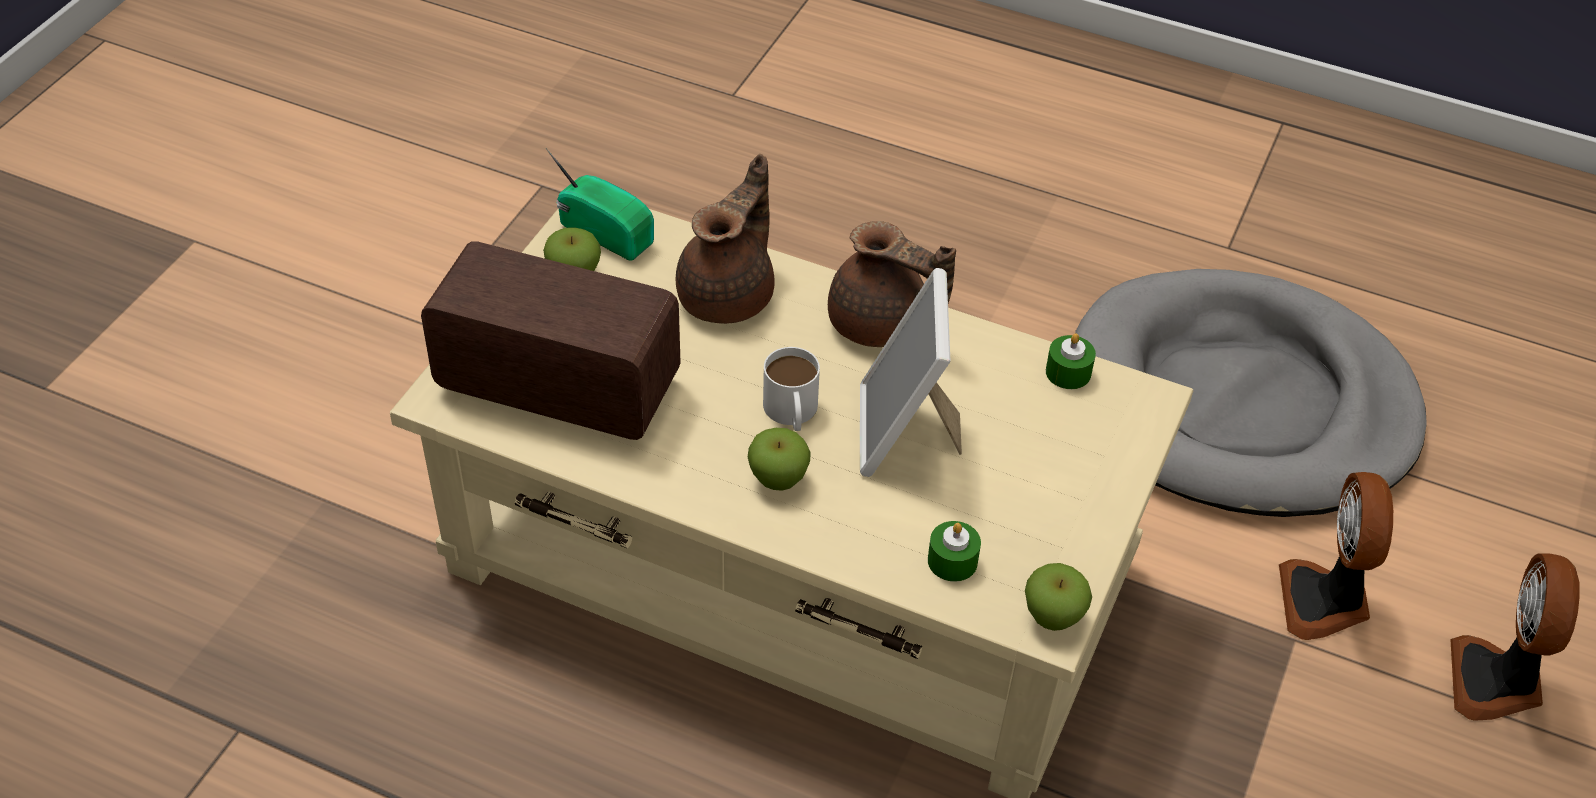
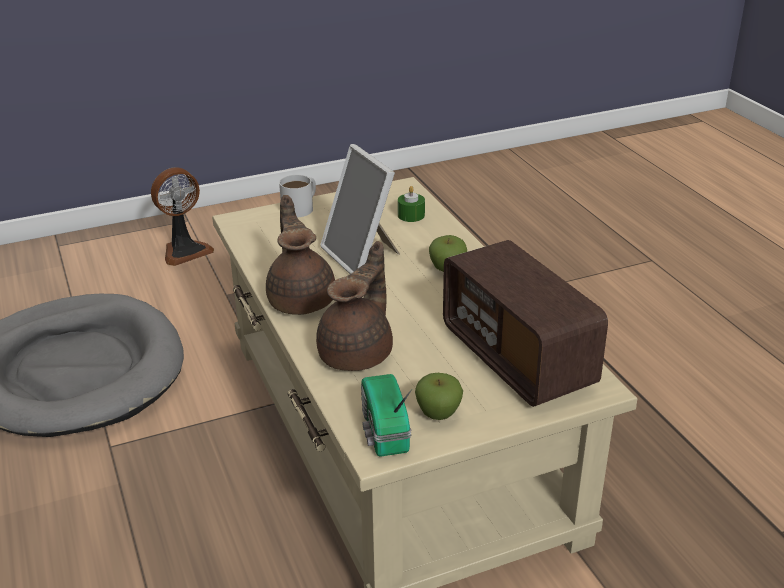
camera: 135 degrees left, 15 degrees down
(729, 295) = (358, 353): brown teapot -> brown teapot turned 135 degrees clockwise
(792, 413) = (404, 288): white mug -> white mug (301, 207)
(905, 433) = (362, 257): picture frame -> picture frame turned 105 degrees clockwise
(1053, 617) = (398, 188): apple -> none
(1068, 372) = (251, 242): green candle -> none
(1325, 601) = (192, 297): fan -> none

